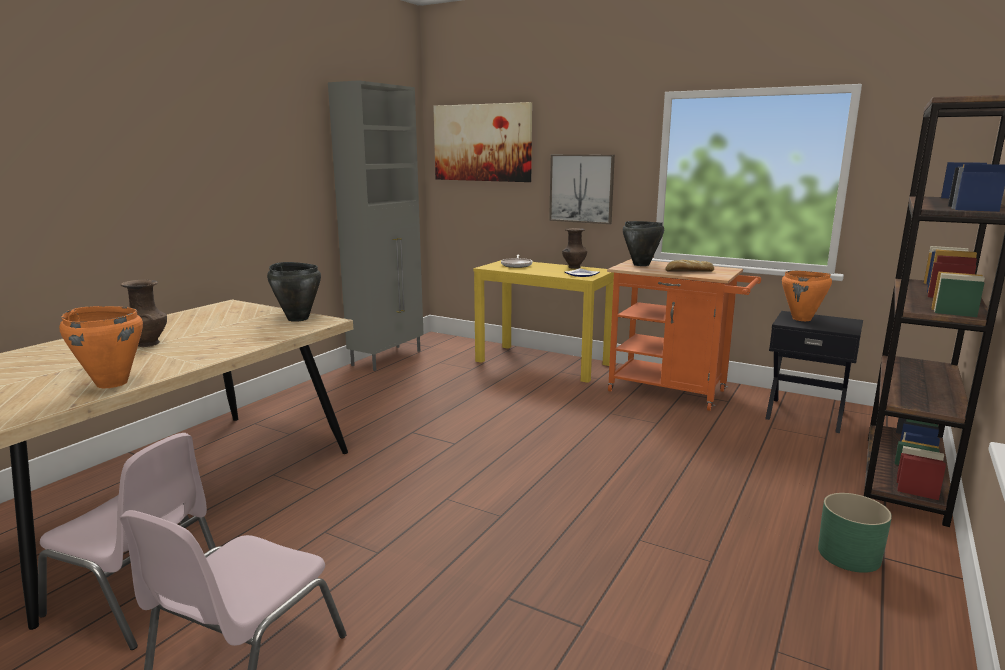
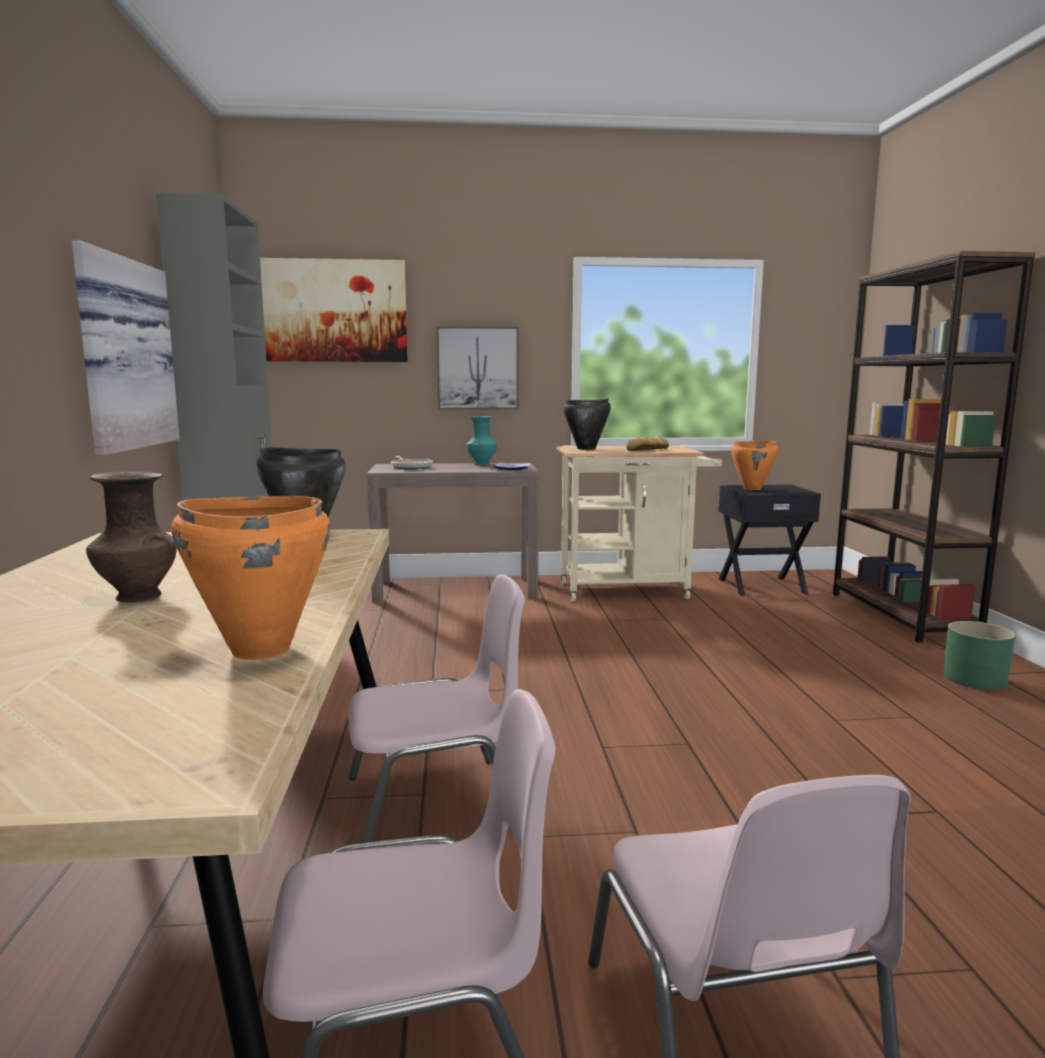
camera: 35 degrees left, 5 degrees down
(283, 190) = (121, 354): none -> picture
(312, 497) = (436, 804): none -> pink chair
(543, 362) = (456, 588): yellow console table -> brown console table
(573, 267) = (481, 464): brown vase -> turquoise vase
(674, 392) = (632, 590): orange cart -> beige cart

